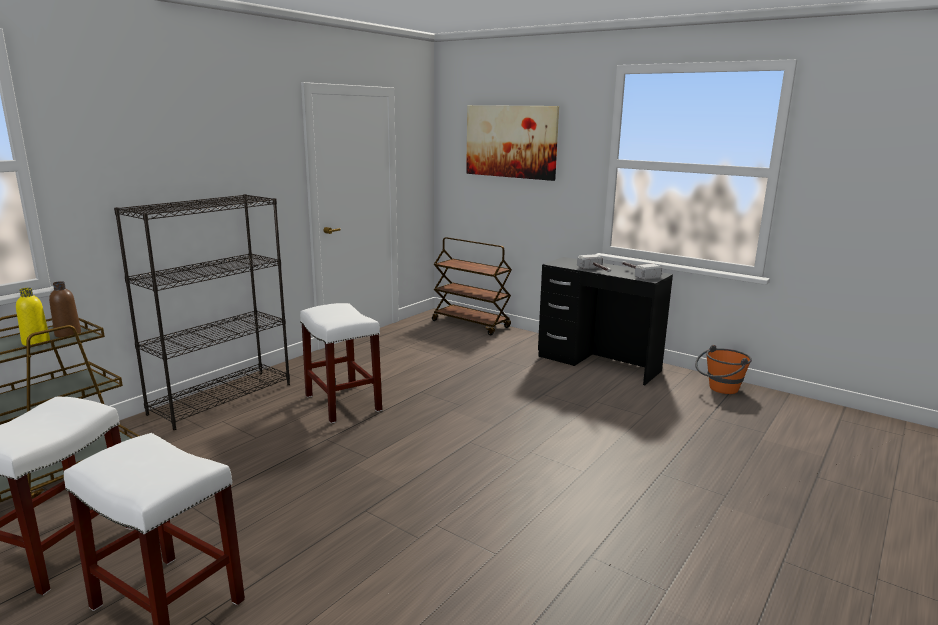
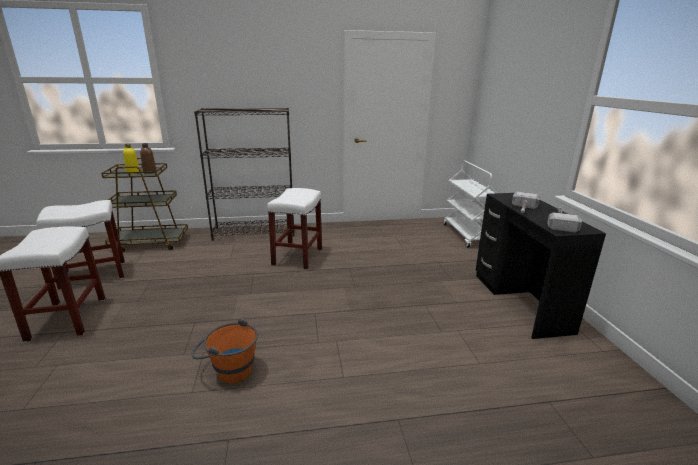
camera: 45 degrees right, 5 degrees up
(471, 324) = (467, 235): brown cart -> white cart
(511, 141) = (520, 78): picture -> none
(719, 389) = (618, 383): orange bucket -> orange bucket (228, 370)

